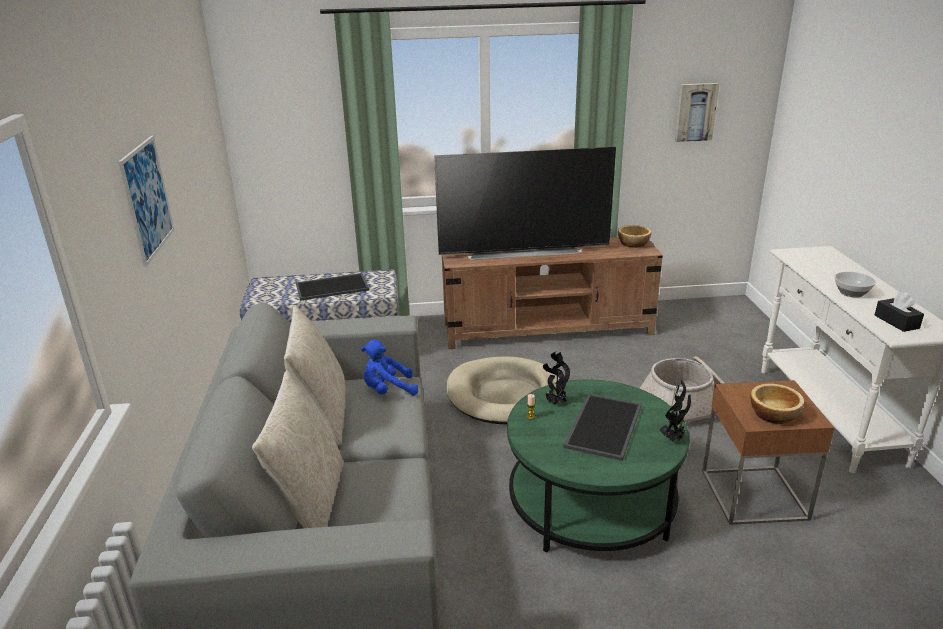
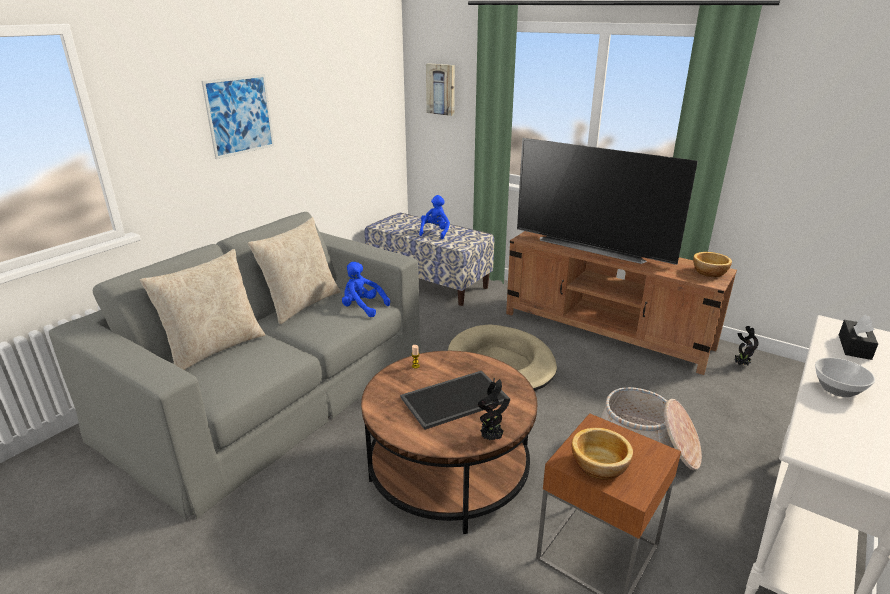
camera: 40 degrees right, 0 degrees up
(332, 286) = (435, 232): tray -> blue plush toy
(555, 403) = (449, 365): potted plant -> potted plant (740, 364)
(591, 503) = (448, 470): green coffee table -> brown coffee table
(695, 112) = (838, 143): picture -> picture (441, 89)
(896, 322) = (840, 439): black tissue box -> black tissue box (854, 347)

